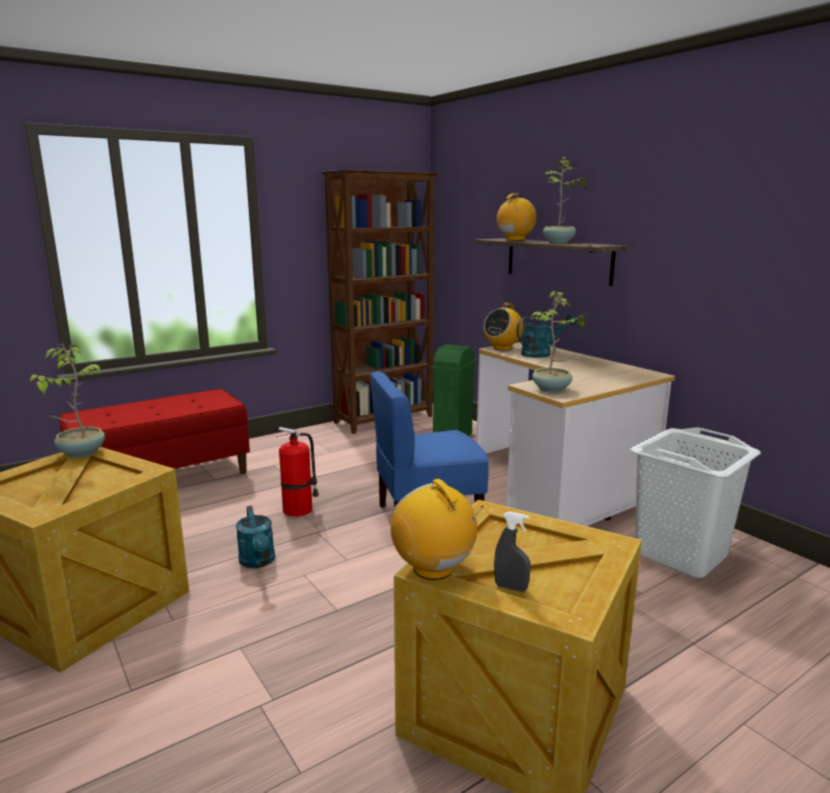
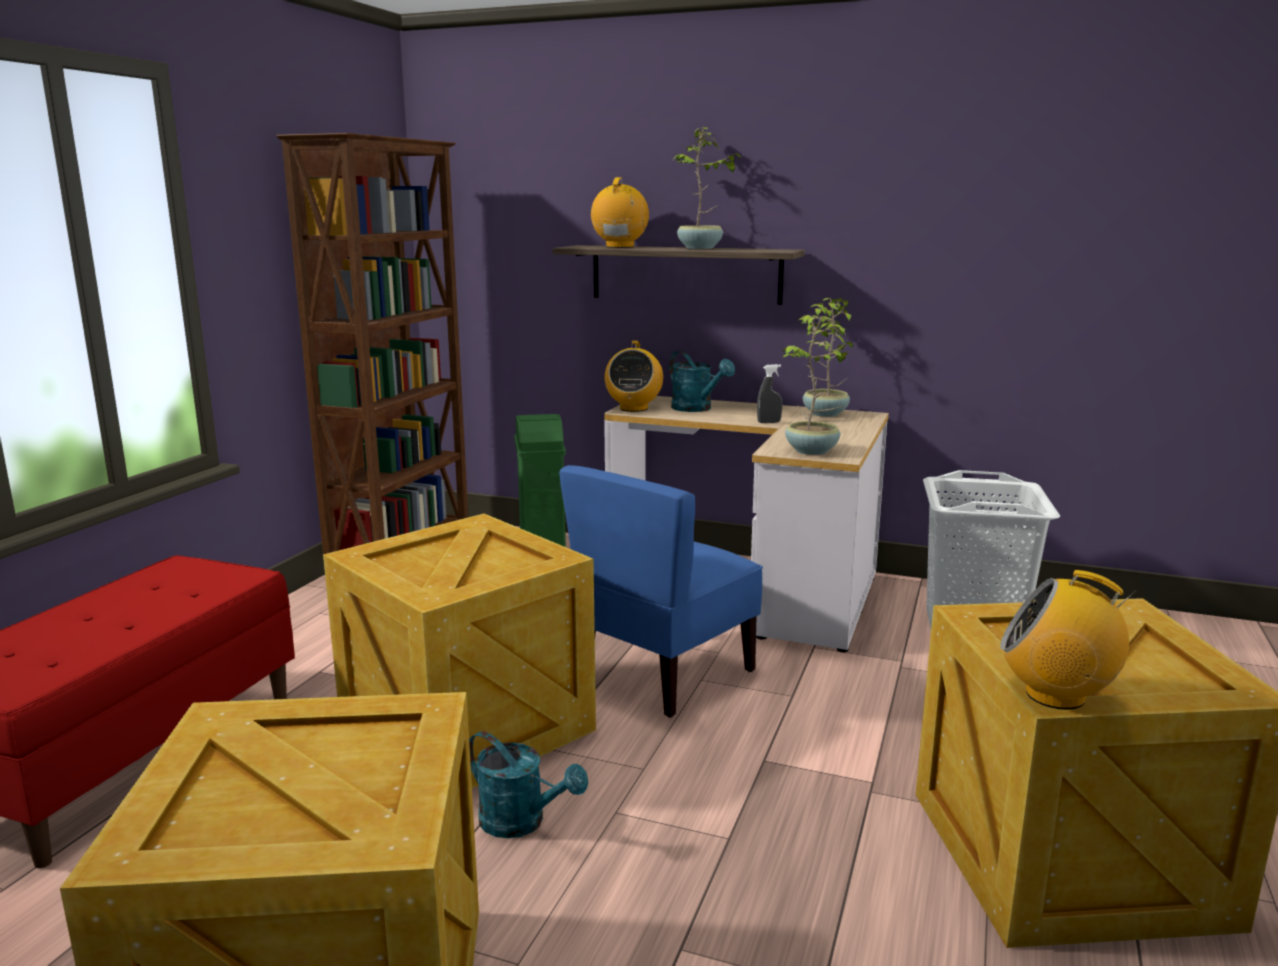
camera: 35 degrees left, 0 degrees up
(81, 453) = (221, 722): potted plant -> potted plant (824, 414)
(299, 509) = (468, 725): fire extinguisher -> crate
(511, 587) = (1141, 687): grey spray bottle -> grey spray bottle (769, 422)
(541, 354) = (697, 409): turquoise watering can -> turquoise watering can turned 105 degrees clockwise

